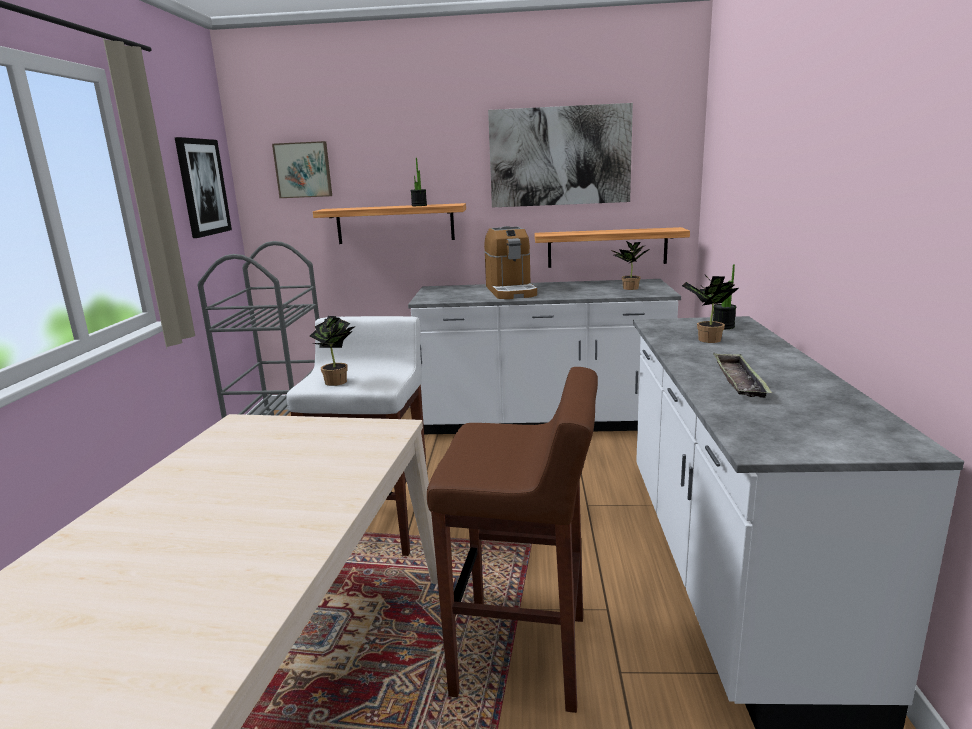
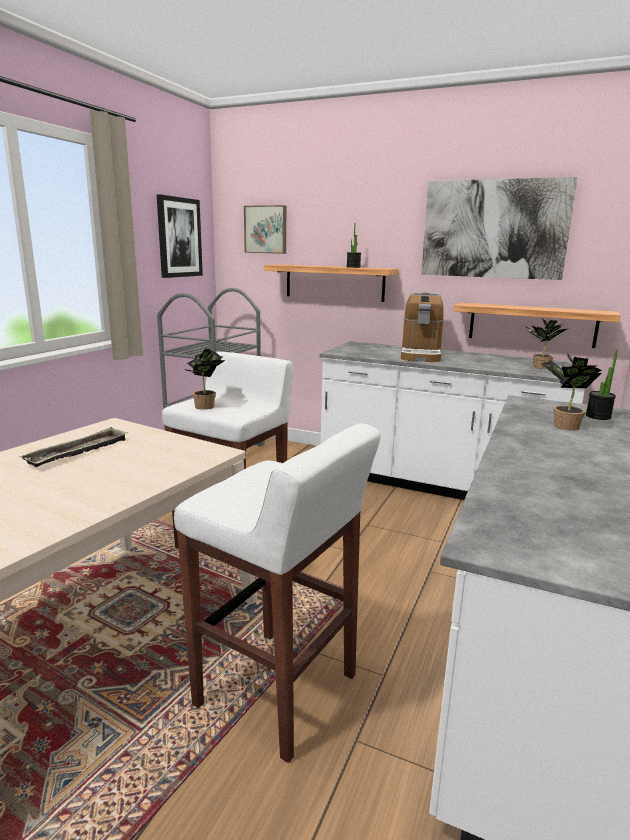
camera: 20 degrees right, 0 degrees up
(523, 655) = (278, 691): brown stool -> white stool
(739, 381) = (549, 472): tray -> tray (78, 452)

